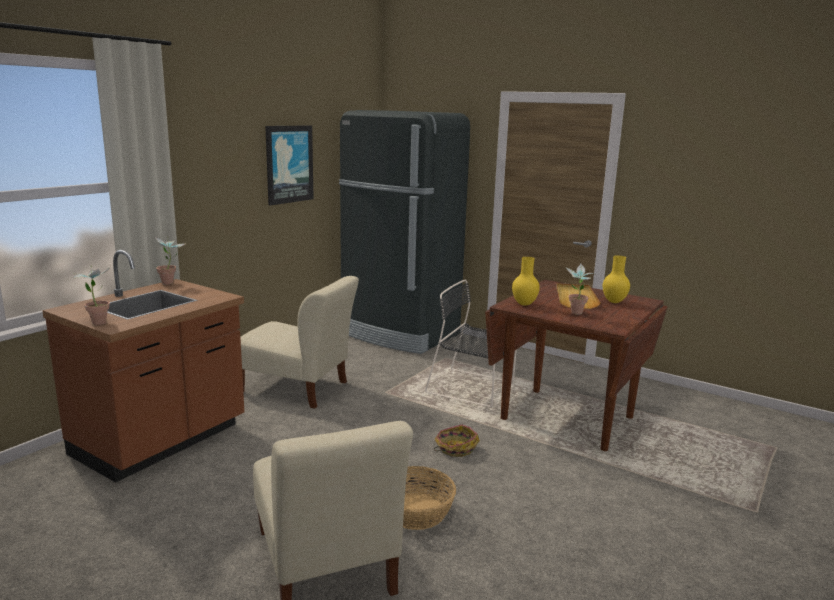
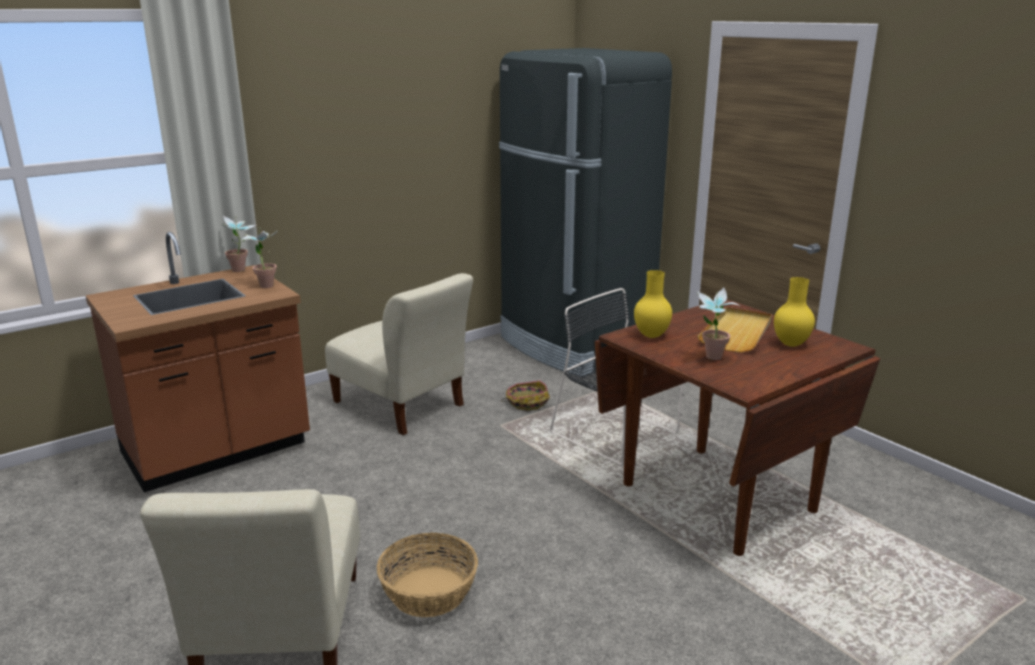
camera: 20 degrees right, 5 degrees up
(97, 321) = (119, 315): potted plant -> potted plant (266, 284)
(289, 164) = (423, 123): picture -> none
(455, 448) = (535, 515): basket -> basket (526, 402)

